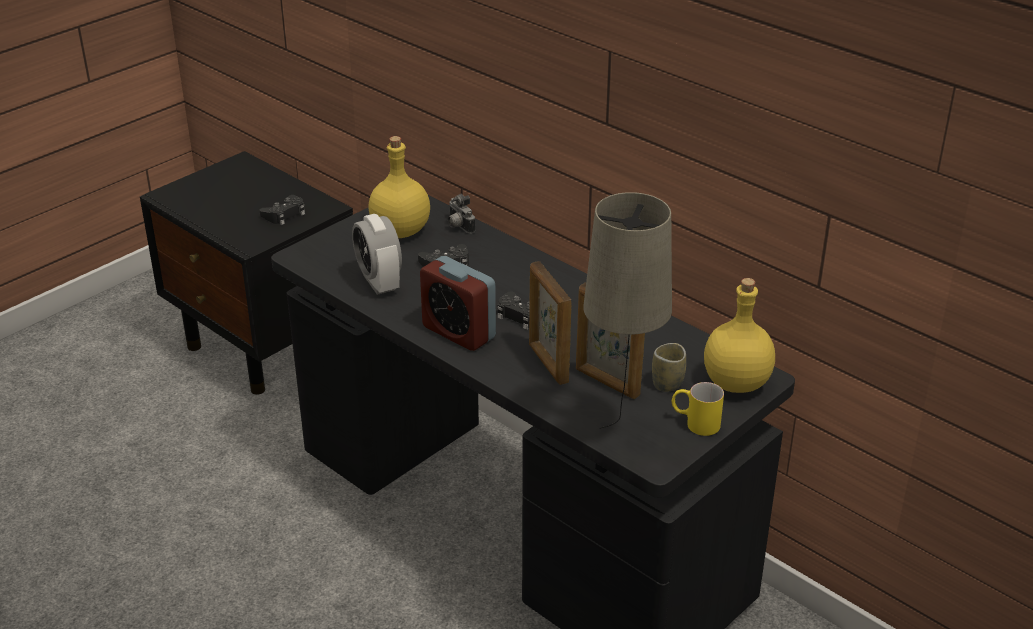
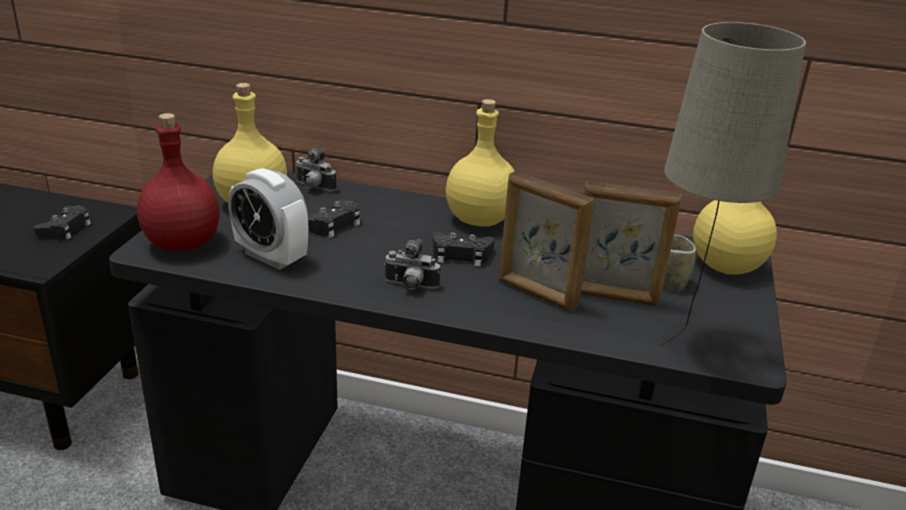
camera: 30 degrees left, 5 degrees down
(327, 255) = (183, 243): none -> red bottle
(459, 332) = (410, 286): alarm clock -> camera
(567, 289) = (481, 220): none -> yellow bottle
(695, 423) = (738, 313): yellow mug -> none

